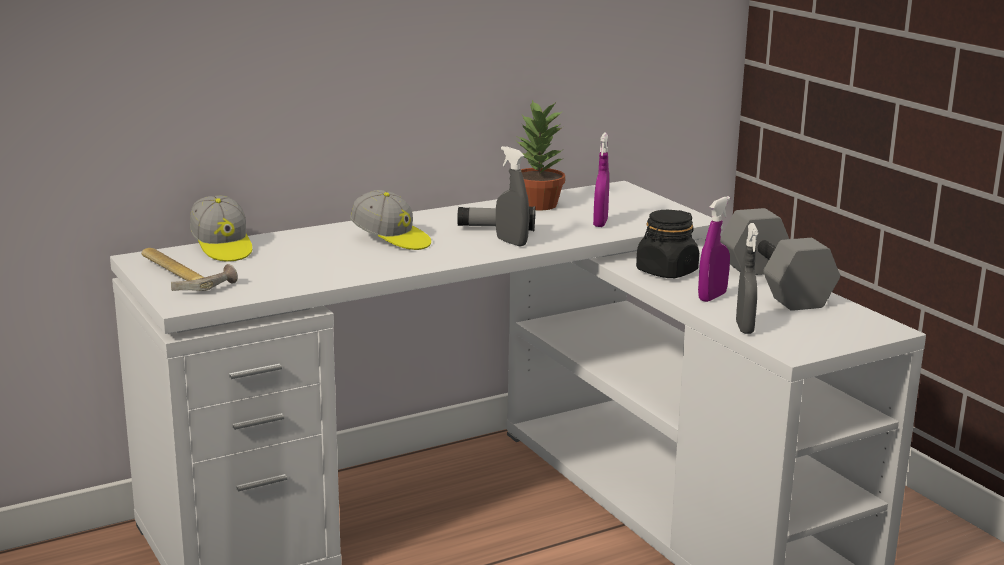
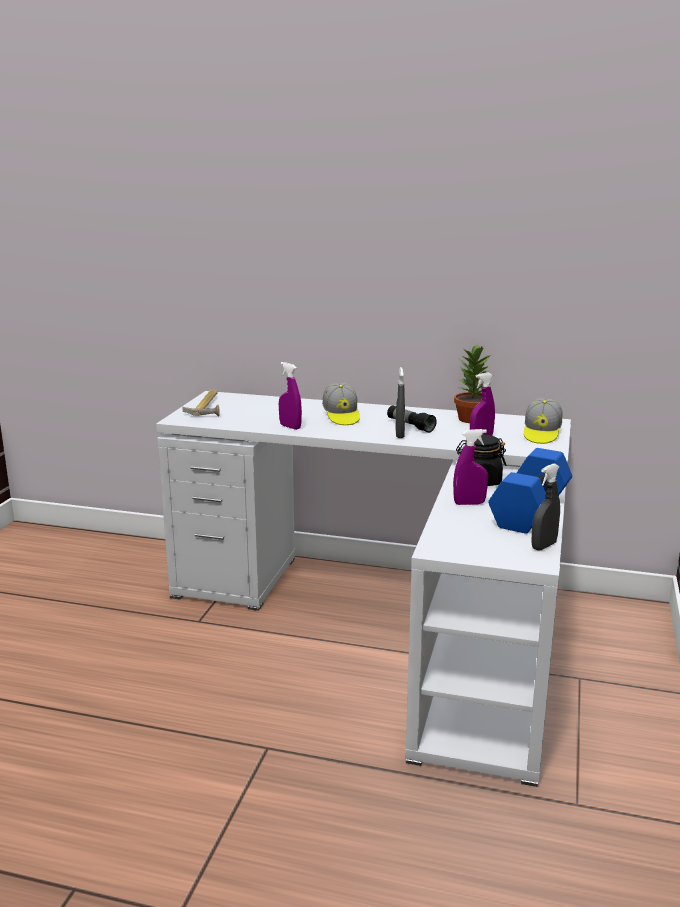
camera: 45 degrees right, 0 degrees up
(222, 247) = (256, 399): cap -> cap (541, 434)
(365, 269) = (290, 427): none -> purple spray bottle
(744, 328) = (441, 526): grey spray bottle -> grey spray bottle (543, 546)
(772, 285) = (528, 510): grey dumbbell -> blue dumbbell

